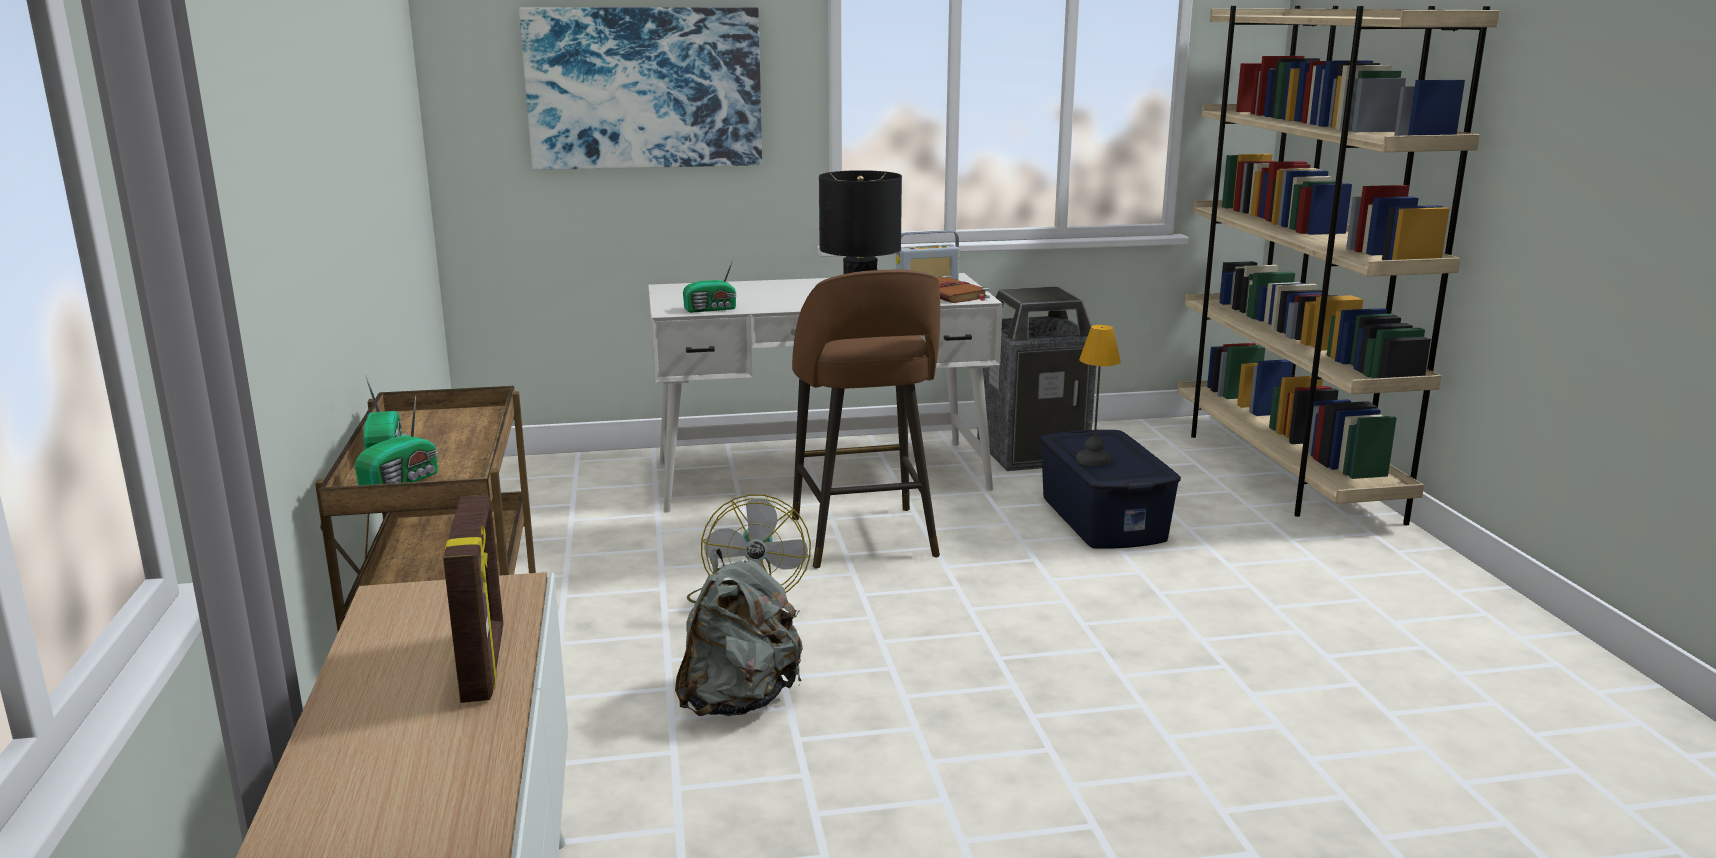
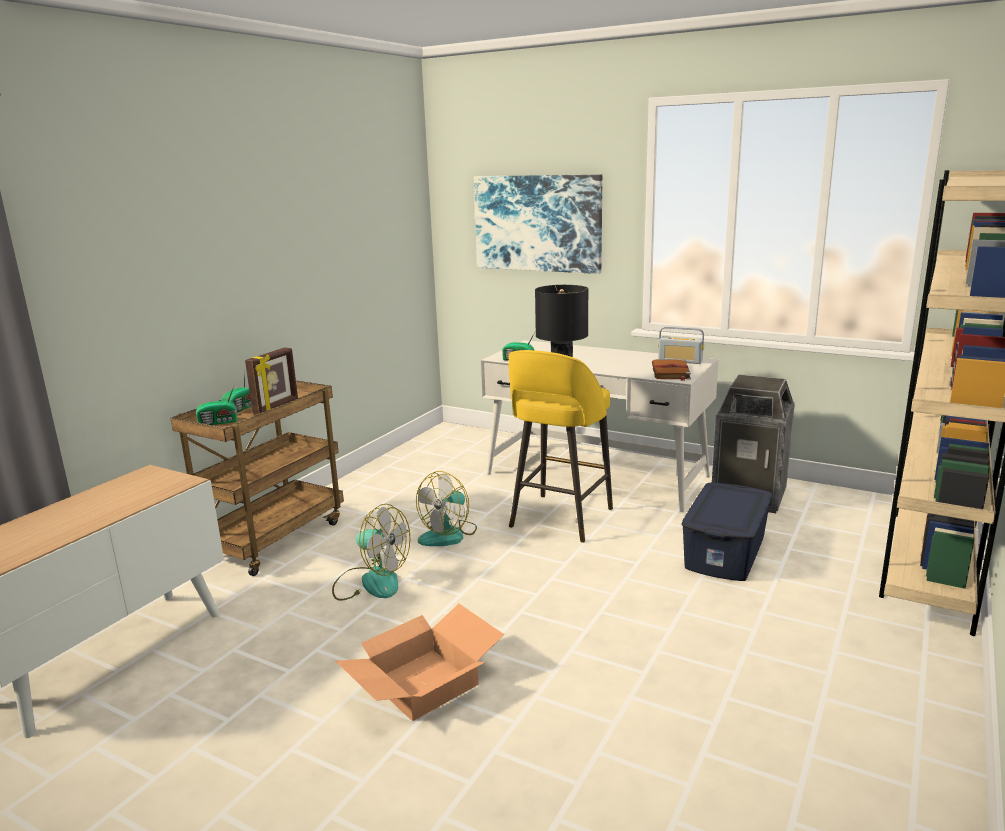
camera: 40 degrees right, 0 degrees up
(485, 664) = (113, 510): picture frame -> picture frame (276, 407)
(739, 700) = (371, 582): grey backpack -> fan
(864, 539) = (560, 519): brown stool -> yellow stool
(1029, 785) = (423, 685): none -> cardboard box
(1093, 460) = (712, 508): table lamp -> none

